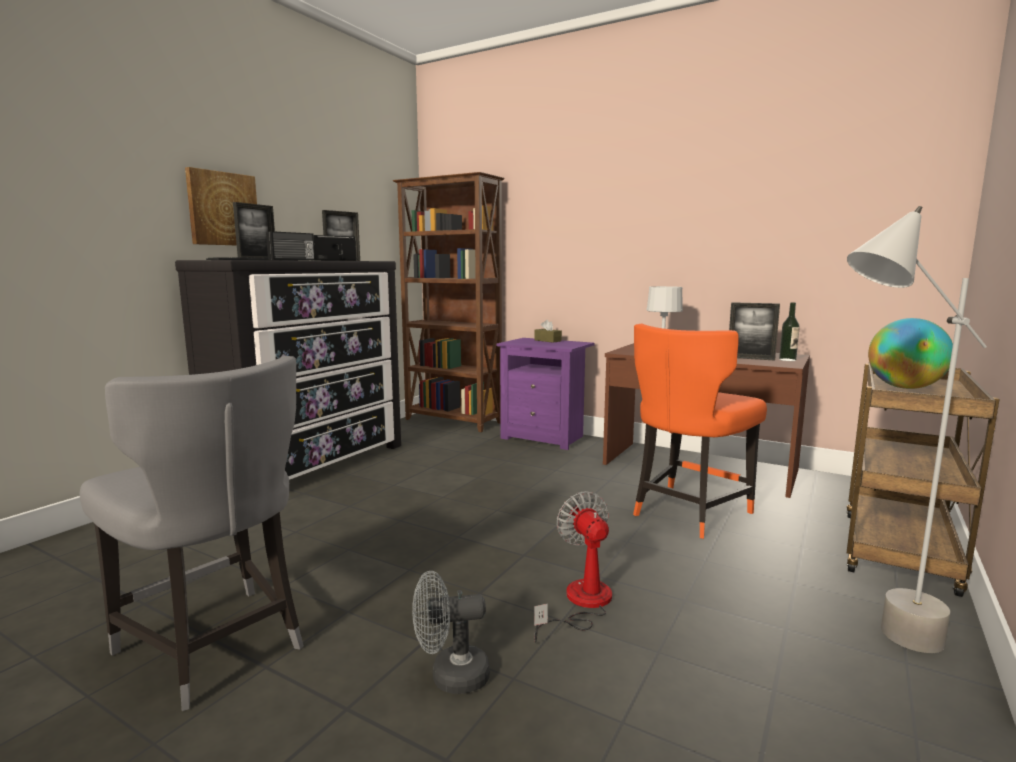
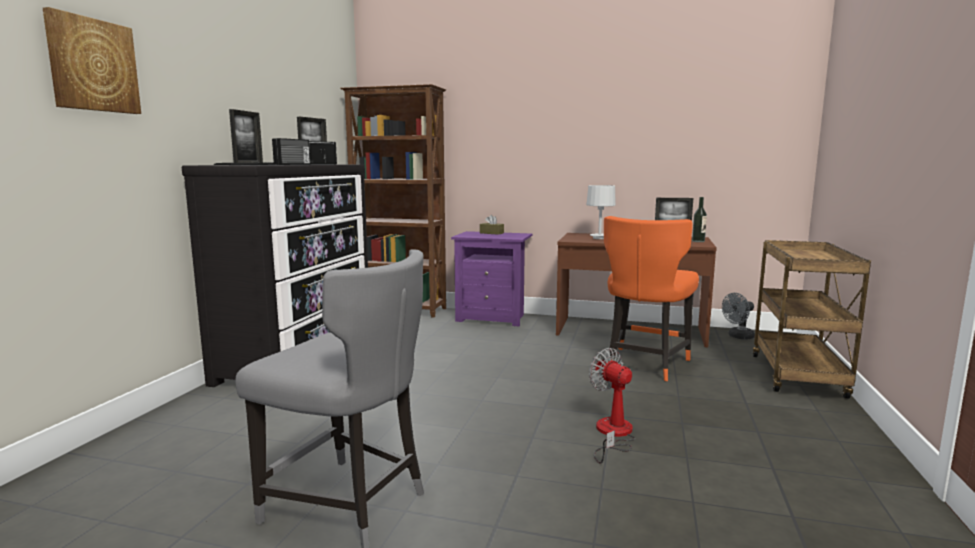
camera: 15 degrees left, 0 degrees up
(222, 209) = (215, 115): picture -> picture (93, 65)
(450, 676) = (555, 494): grey fan -> grey fan (738, 337)
(876, 644) = (816, 432): grey floor lamp -> none
(905, 388) = (799, 257): globe -> none

